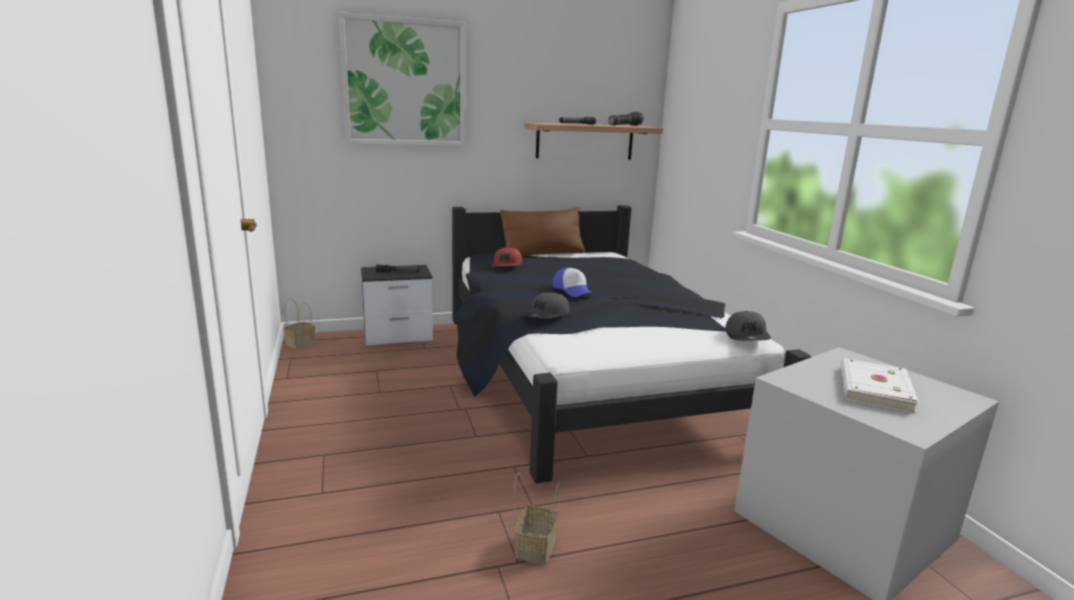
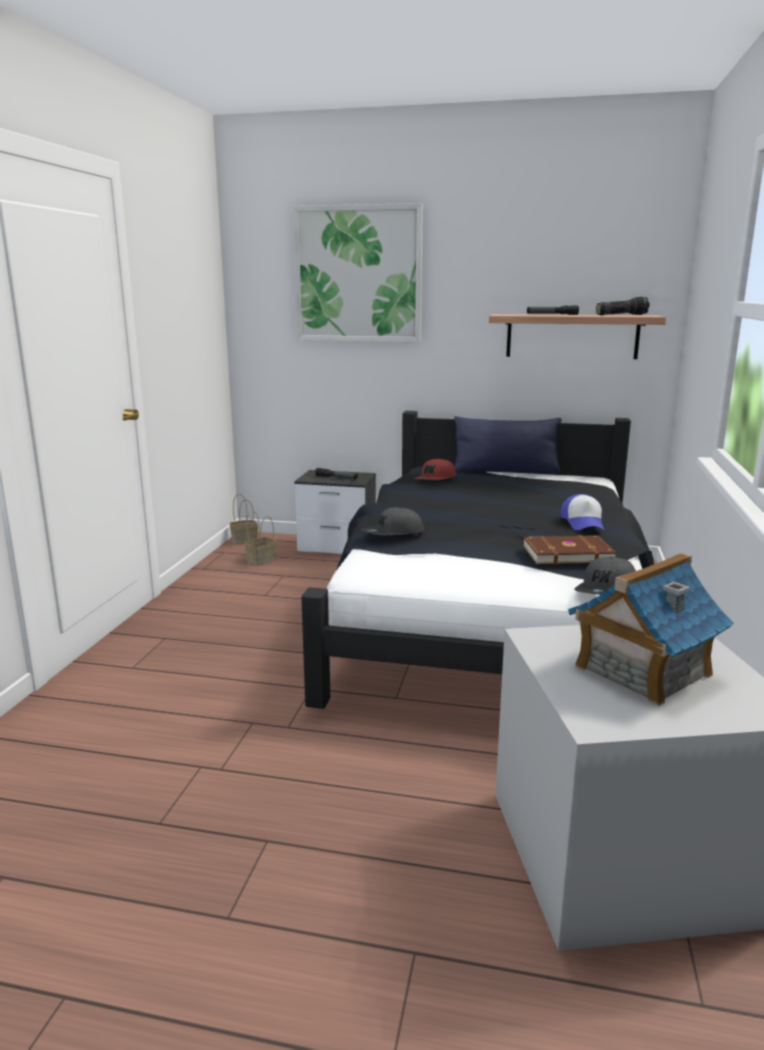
camera: 30 degrees right, 0 degrees up
(535, 546) = (249, 761): basket -> basket (262, 560)
(543, 254) = (505, 472): brown pillow -> blue pillow
(573, 290) = (463, 512): cap -> cap (583, 522)
(687, 313) = (566, 553): none -> brown book
(873, 388) = (641, 670): white book -> toy house

